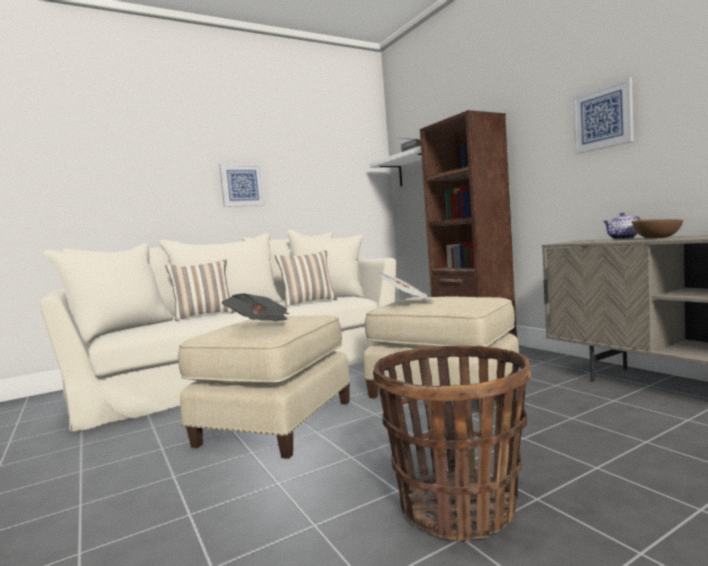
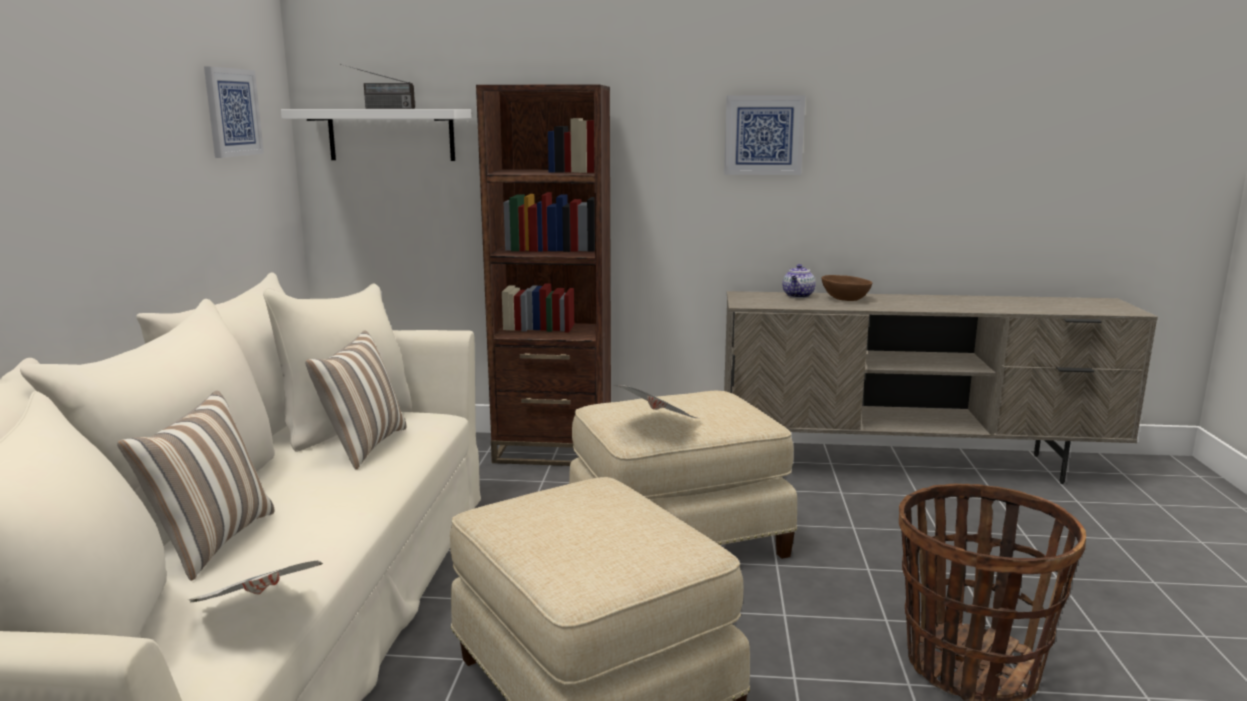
camera: 55 degrees left, 10 degrees up
(242, 185) = (75, 167): picture -> picture (232, 112)
(261, 327) = (645, 537): newspaper -> newspaper (260, 613)

